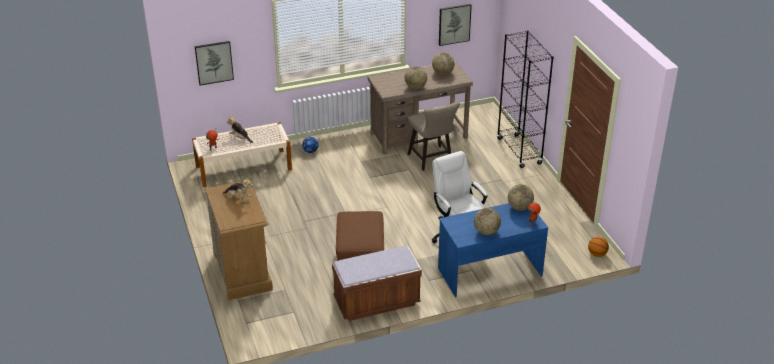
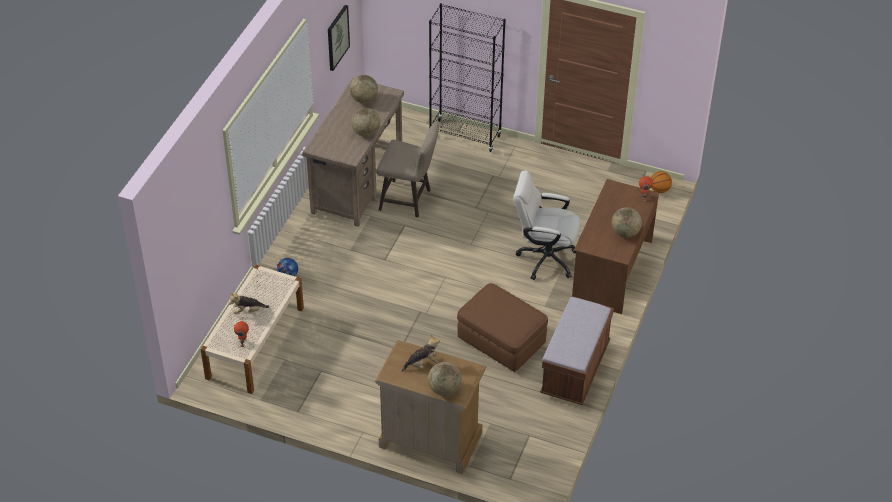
camera: 50 degrees left, 10 degrees up
(214, 62) = (192, 244): picture -> none
(489, 271) = (611, 270): blue desk -> brown desk
(519, 207) = (614, 190): globe -> globe (444, 389)

